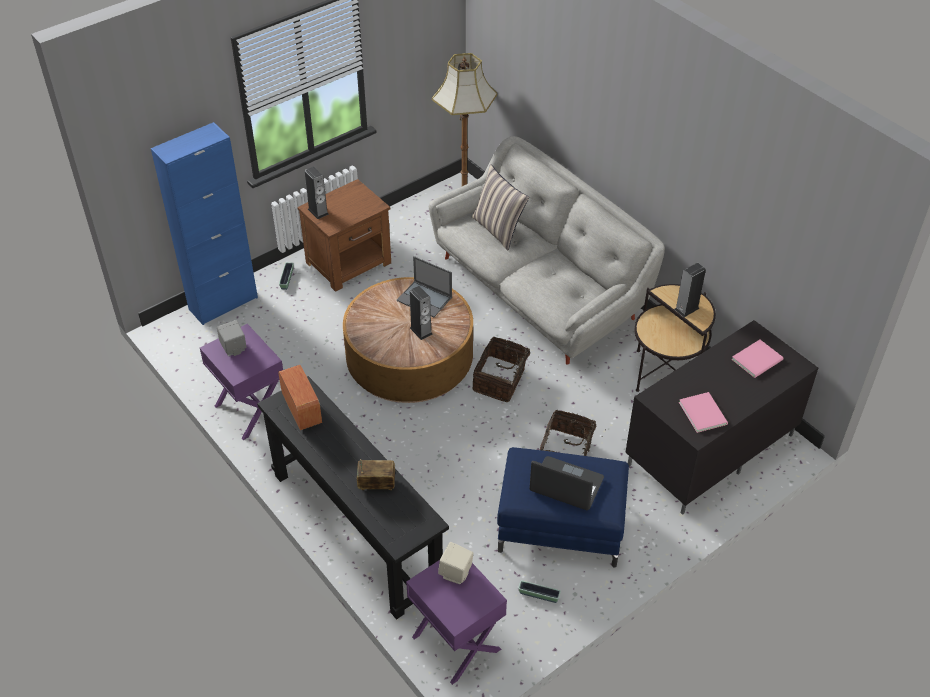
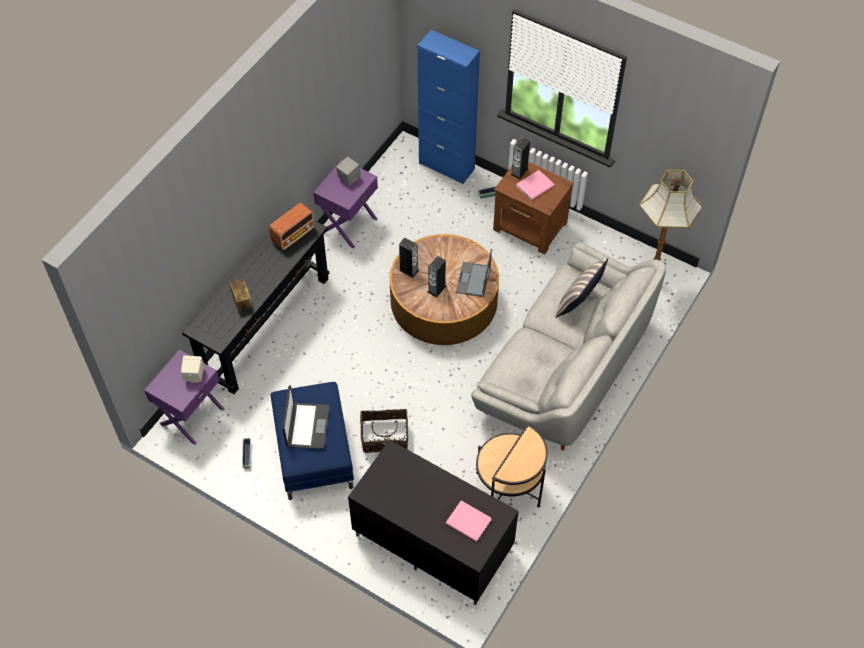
camera: 70 degrees right, 10 degrees up
(500, 380) = (446, 371): basket -> none
(686, 308) = (517, 458): speaker -> speaker (408, 270)
(703, 412) = (391, 492): pink book -> pink book (536, 186)

